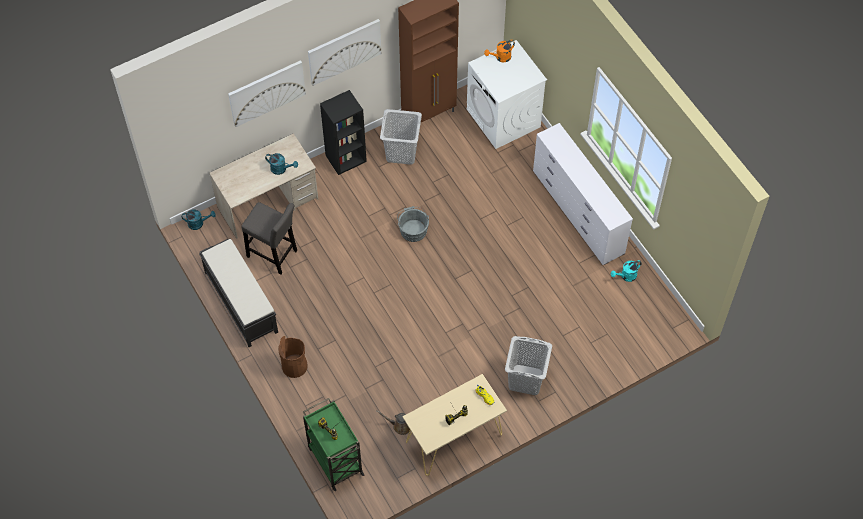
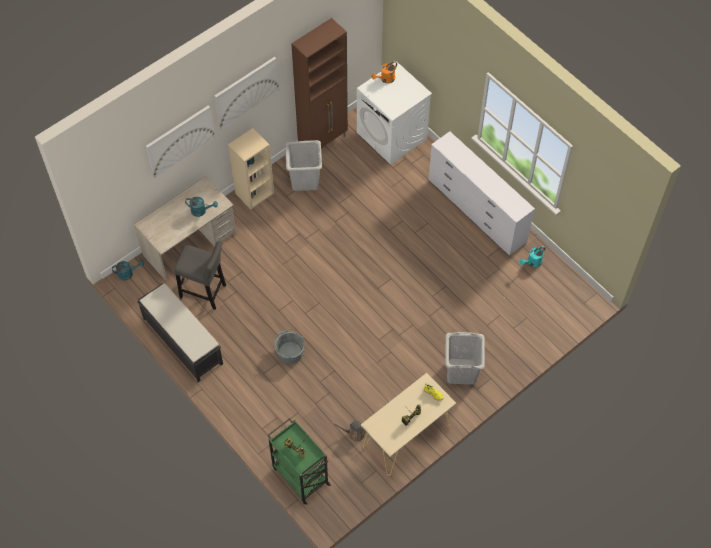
camera: 10 degrees left, 0 degrees up
(294, 366) = (244, 393): brown trash can -> none
(346, 158) = (254, 193): black bookcase -> beige bookcase
(413, 229) = (329, 248): grey bucket -> grey bucket (289, 351)

